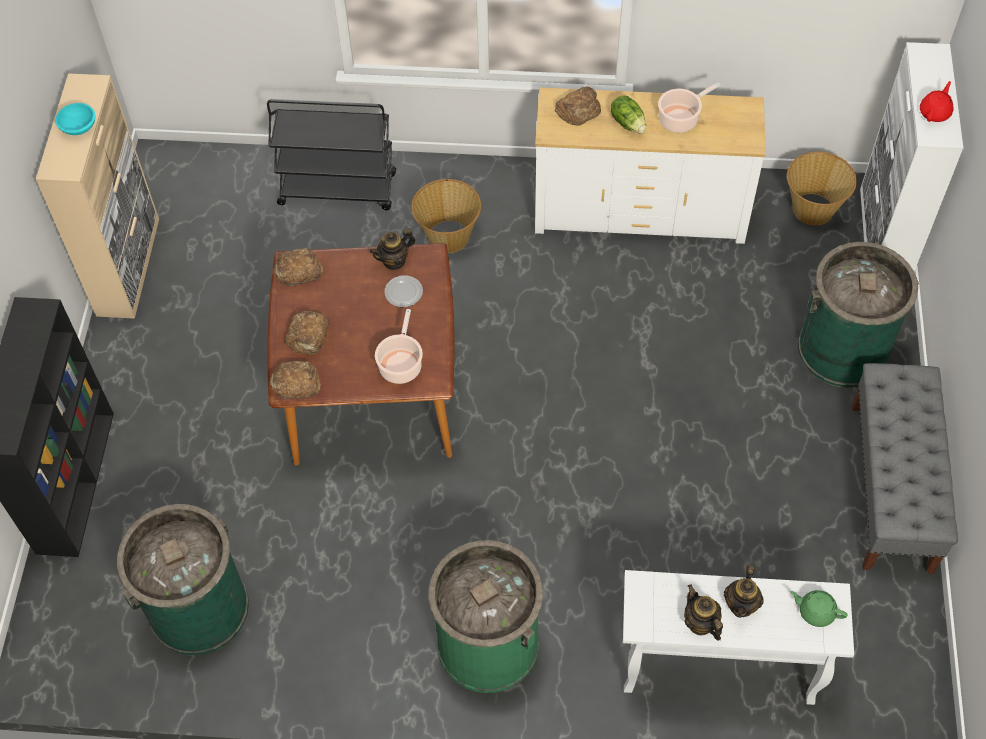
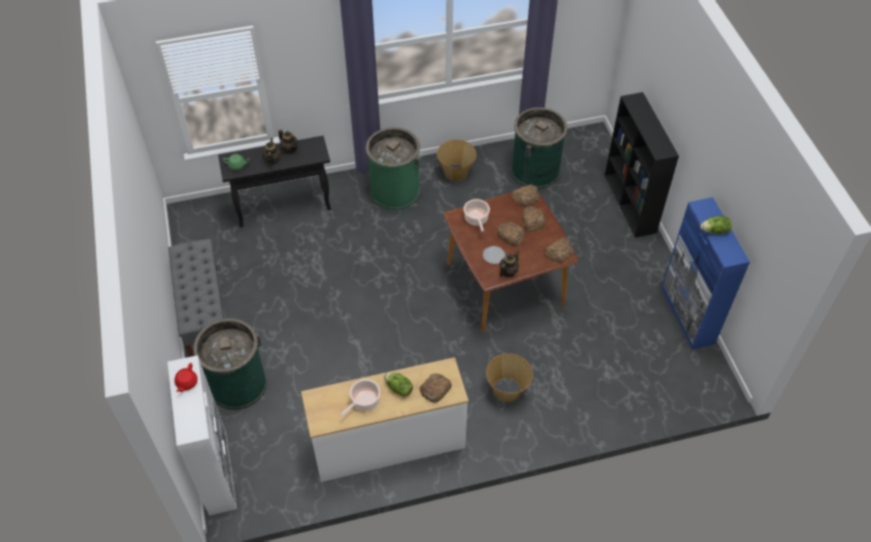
camera: 160 degrees right, 5 degrees down
(78, 126) = (715, 231): turquoise bowl -> lettuce
(128, 266) = (687, 315): beige cabinet -> blue cabinet
(339, 189) = (594, 403): black cart -> none
(358, 320) = (510, 235): none -> bread
(716, 670) = (284, 207): white console table -> black console table
(813, 208) = (269, 482): basket -> basket (456, 173)

